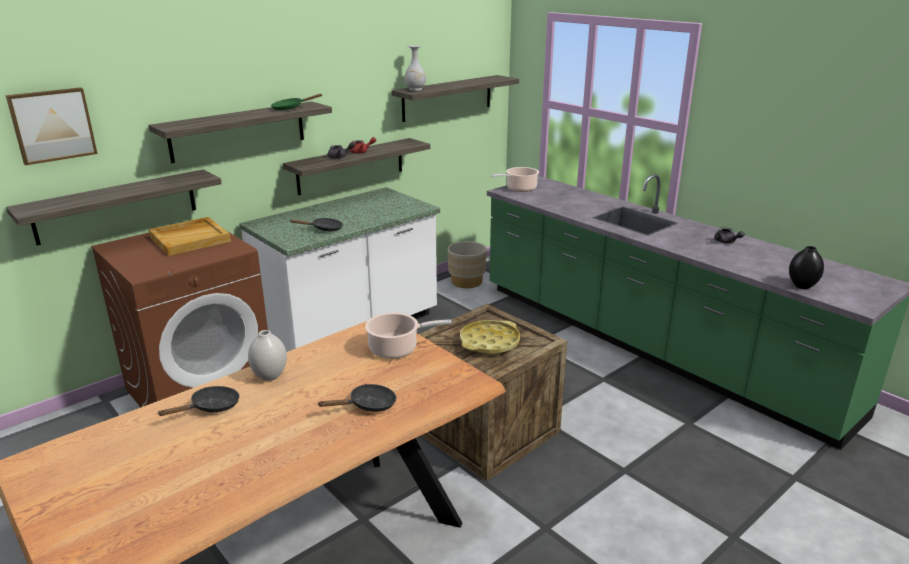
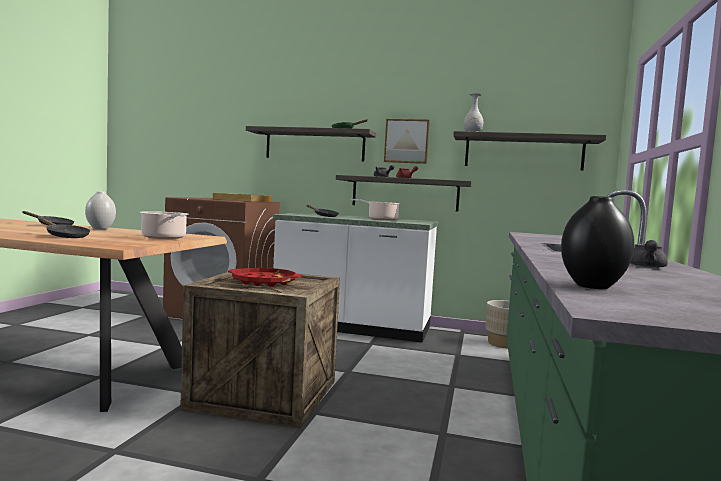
camera: 55 degrees right, 20 degrees down
(52, 125) = (209, 121): picture -> picture (406, 141)
(116, 206) = (230, 177): shelf -> none
(489, 342) = (264, 282): yellow tray -> red tray
(519, 189) = (543, 234): cooking pot -> cooking pot (381, 219)

